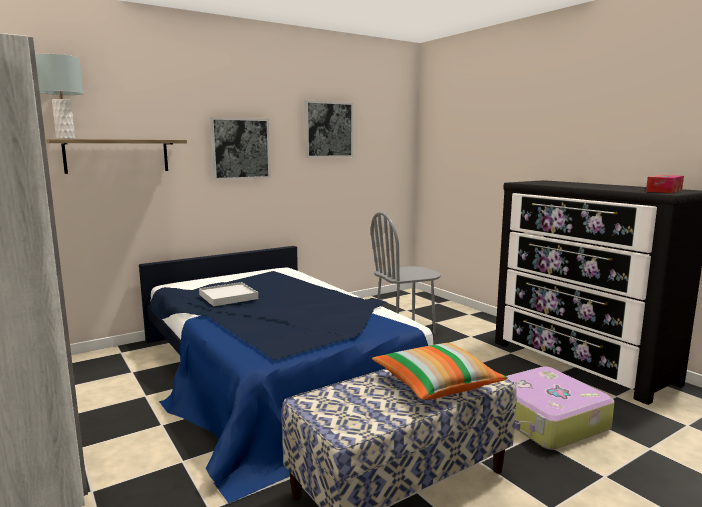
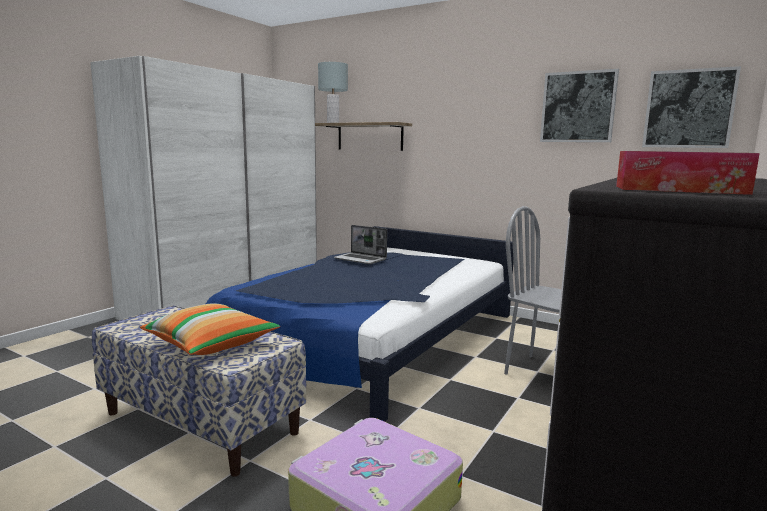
camera: 65 degrees right, 0 degrees up
(228, 296) = (361, 259): white tray -> laptop
(240, 148) = (467, 131): picture -> picture (688, 109)

